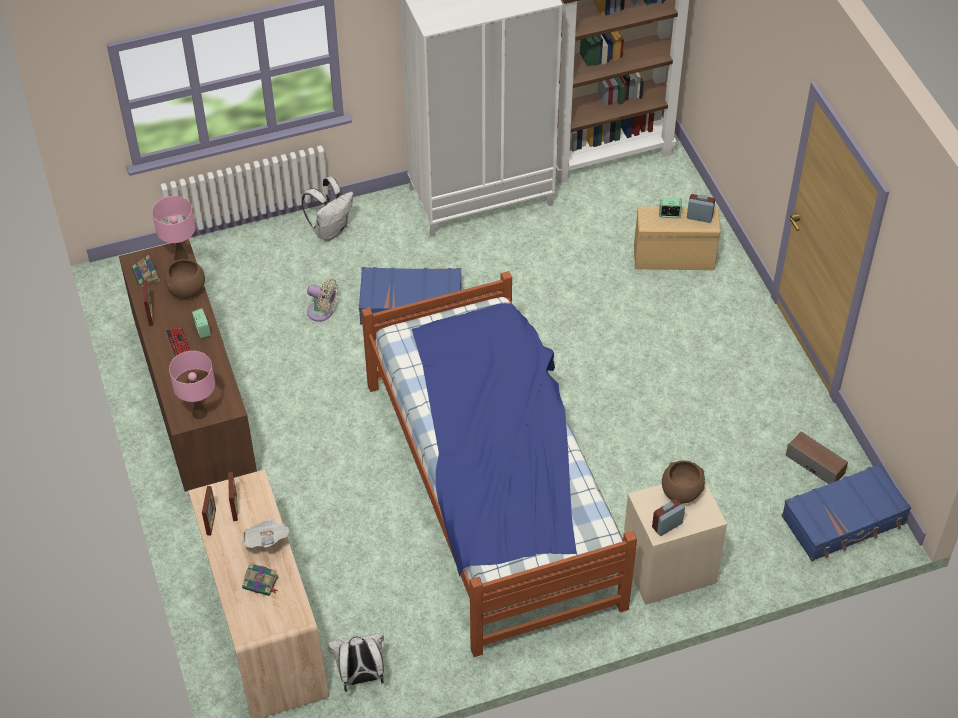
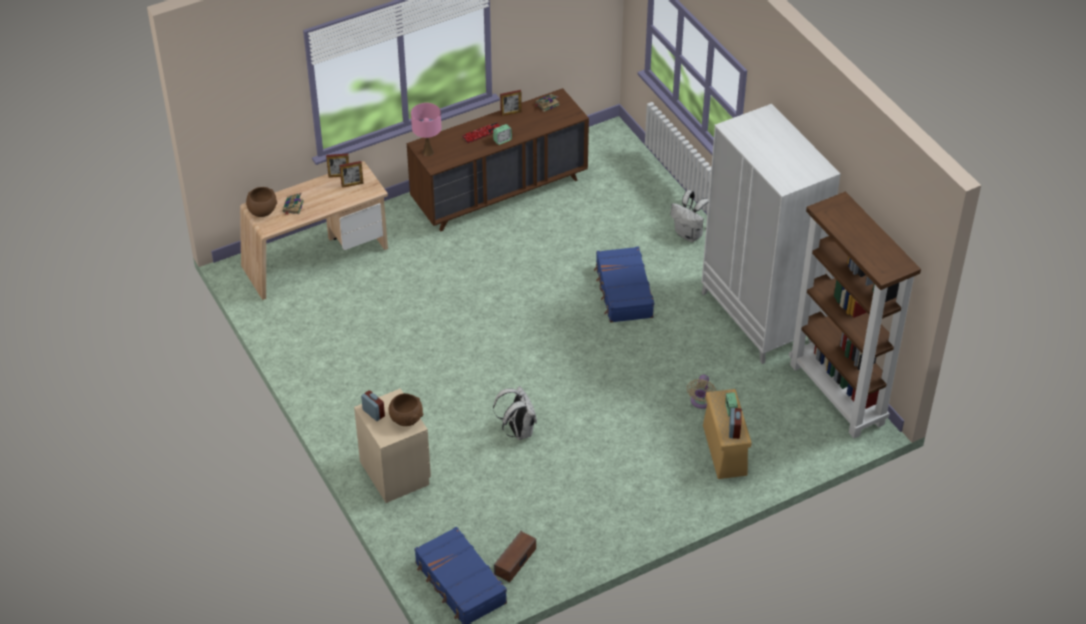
camera: 80 degrees right, 5 degrees down
(181, 257) = (569, 117): pink table lamp -> none
(186, 289) = (538, 125): brown bowl -> brown bowl (262, 210)
(266, 540) = (327, 203): newspaper -> none
(322, 312) = (602, 243): beige fan -> beige fan (701, 402)
(361, 677) = (280, 314): white backpack -> white backpack (518, 430)
(493, 491) = (450, 363): bed -> none

